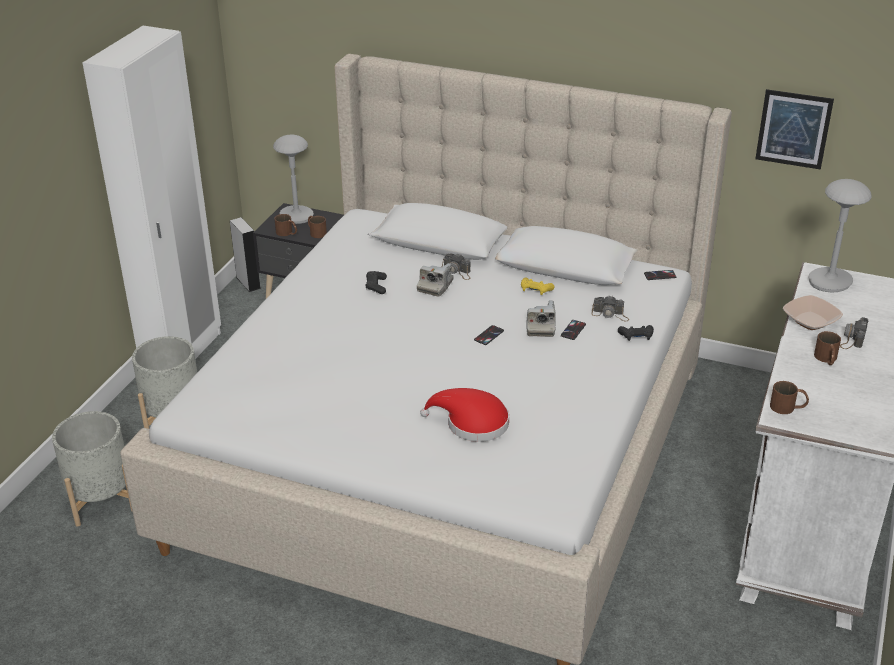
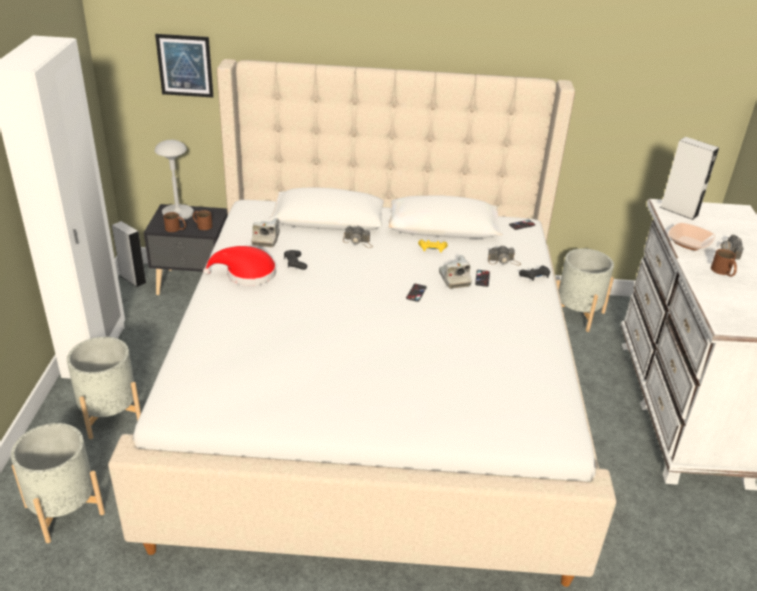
camera: 20 degrees left, 0 degrees up
(435, 286) = (346, 256): camera -> camera (266, 239)
(472, 423) = (447, 374): red hat -> red hat (246, 274)
(743, 395) = (577, 314): none -> grey planter
(788, 407) = (726, 316): brown mug -> none
(793, 129) = (617, 93): picture -> picture (185, 66)
(829, 281) = (679, 211): grey table lamp -> grey speaker

